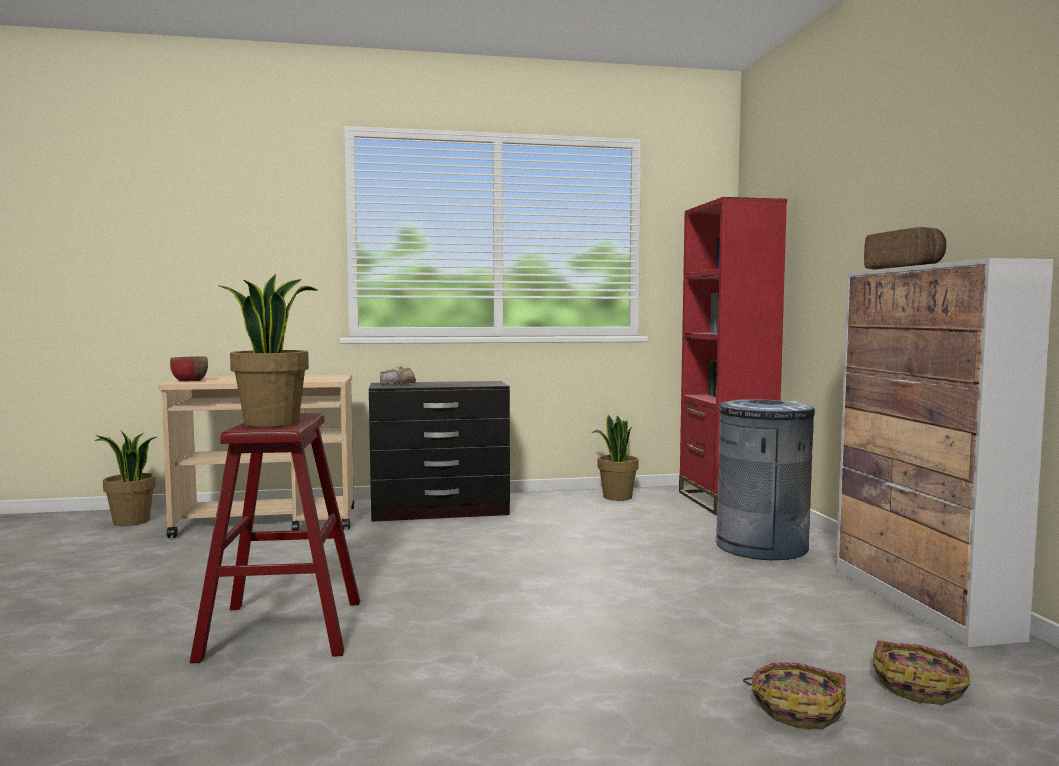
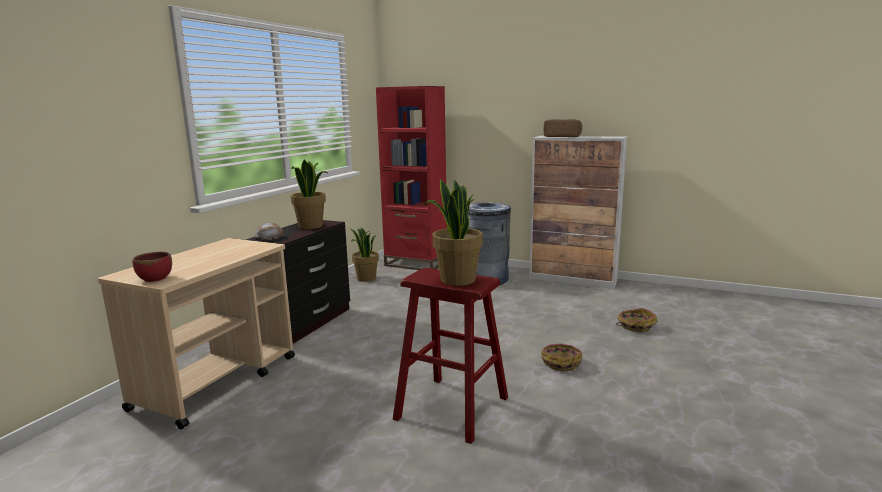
camera: 55 degrees left, 10 degrees up
(131, 522) = (81, 445): potted plant -> potted plant (311, 226)
(919, 686) = (634, 305): basket -> basket (561, 363)

